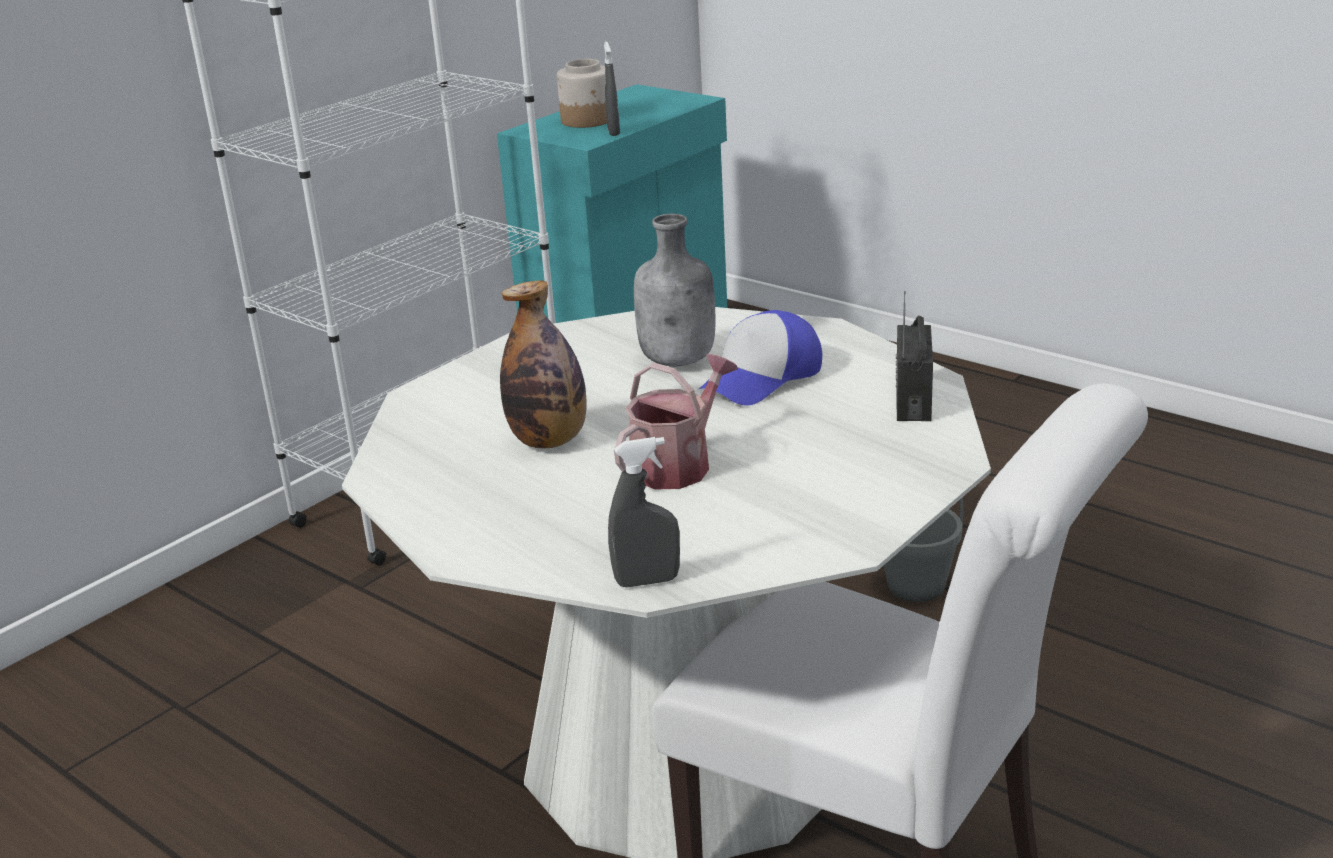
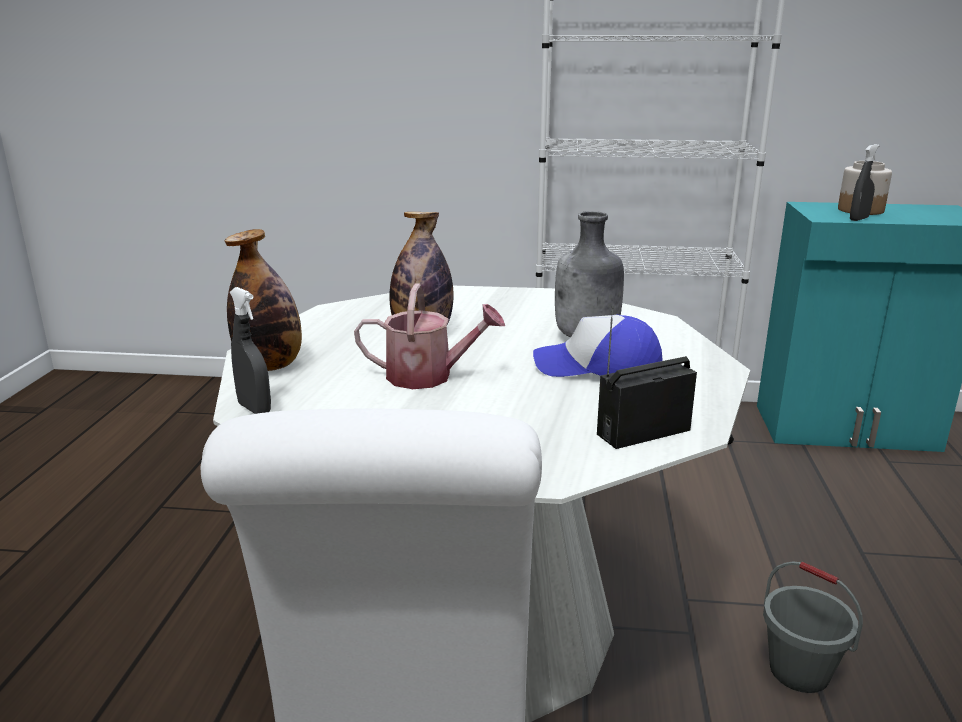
camera: 55 degrees right, 5 degrees down
(528, 552) = (270, 366): none -> bottle

